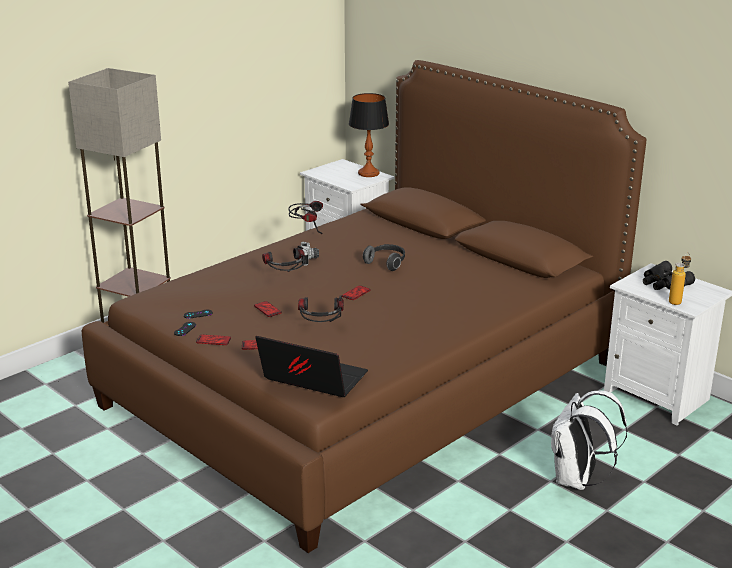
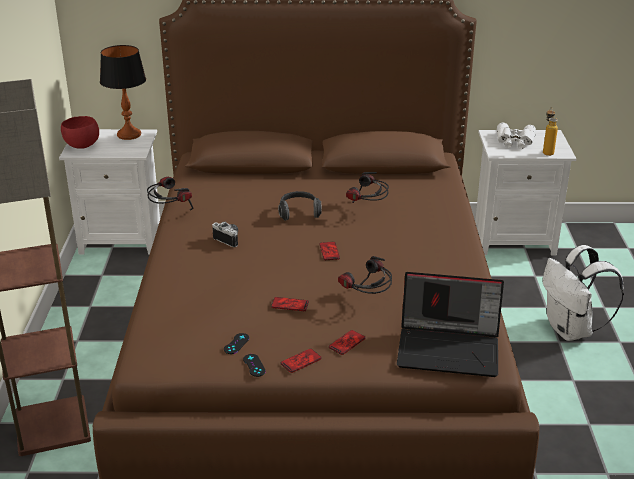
camera: 45 degrees left, 5 degrees up
(286, 280) = (248, 268): headphones -> headphones (367, 210)
(311, 380) = (450, 348): laptop -> laptop turned 150 degrees counterclockwise
(325, 170) = (81, 146): none -> red bowl
(664, 283) = (515, 141): black binoculars -> white binoculars

